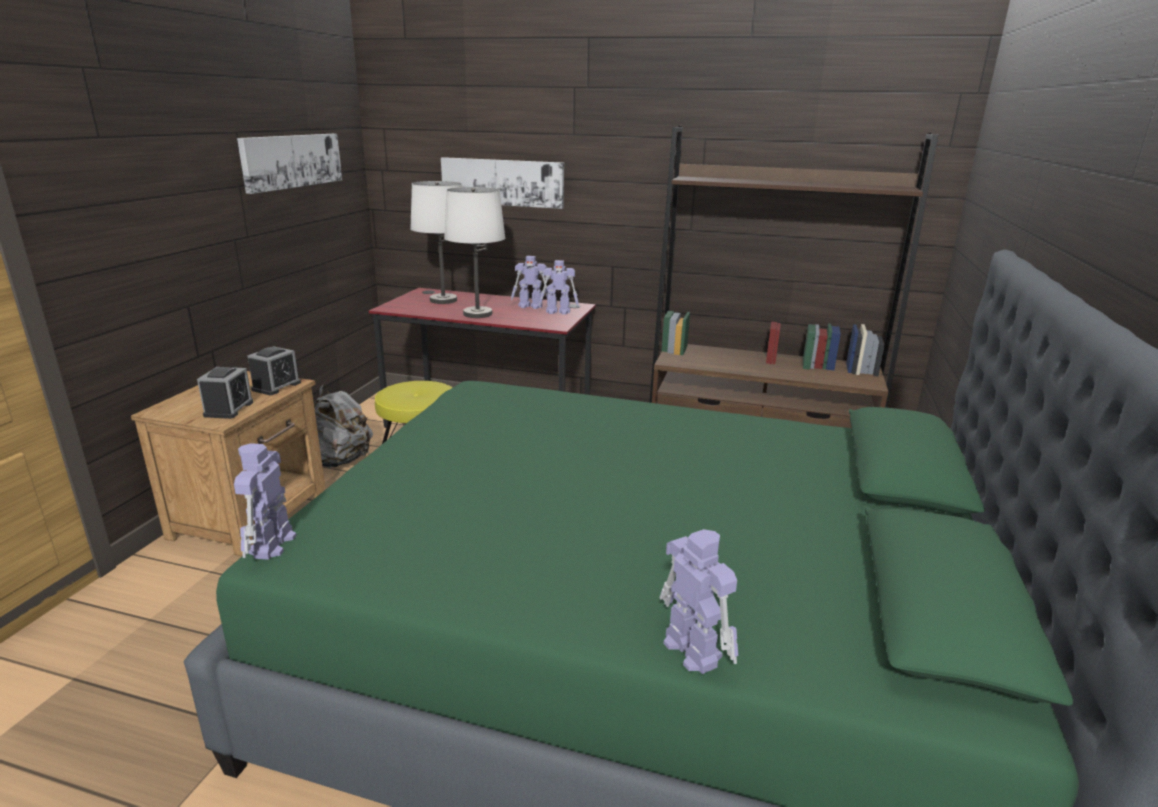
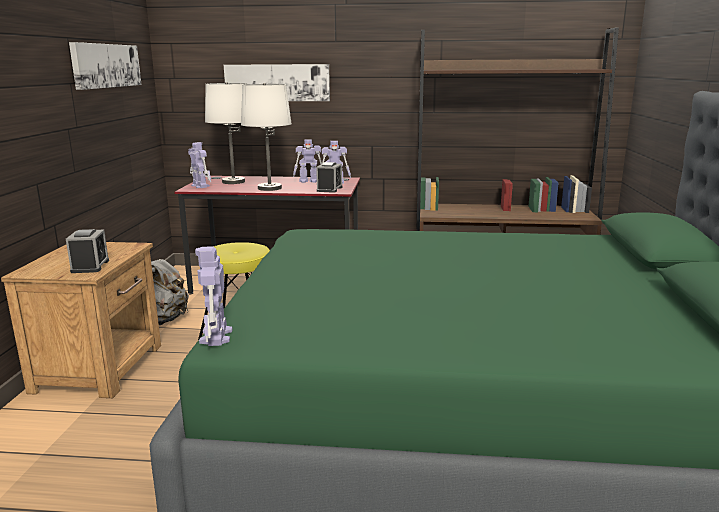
camera: 10 degrees left, 5 degrees down
(276, 386) = (121, 249): alarm clock -> alarm clock (329, 189)
(691, 648) = (591, 359): toy robot -> toy robot (200, 186)

